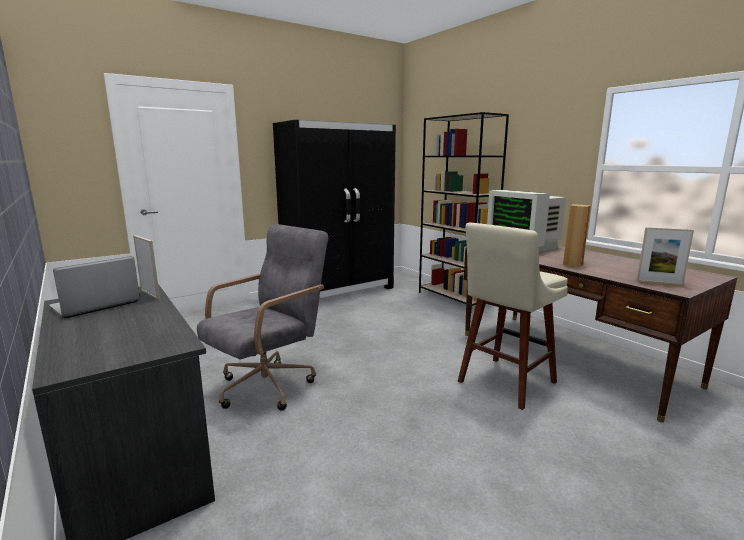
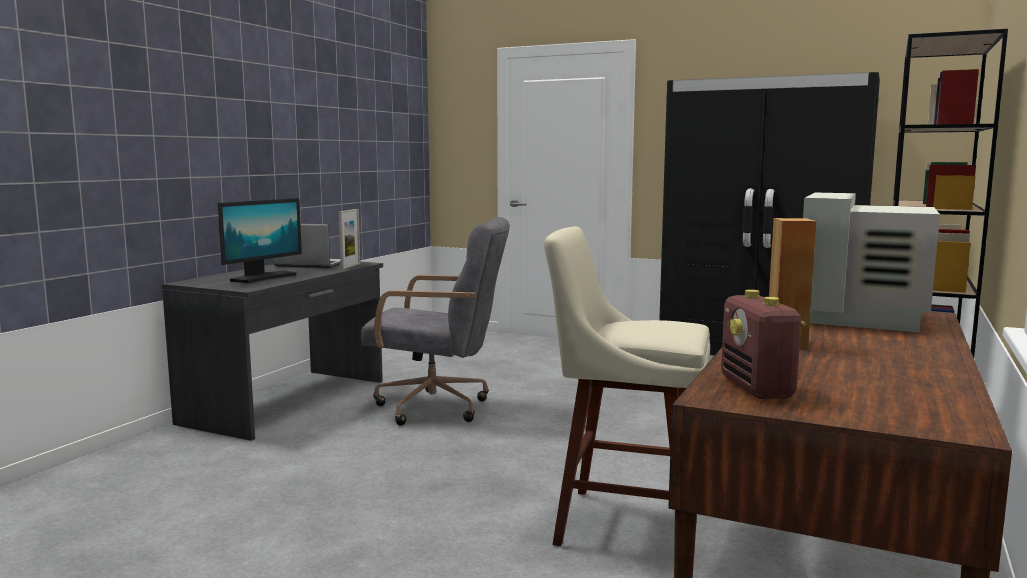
camera: 60 degrees right, 5 degrees down
(130, 331) = (263, 277): none -> monitor
(659, 282) = (757, 389): picture frame -> radio

